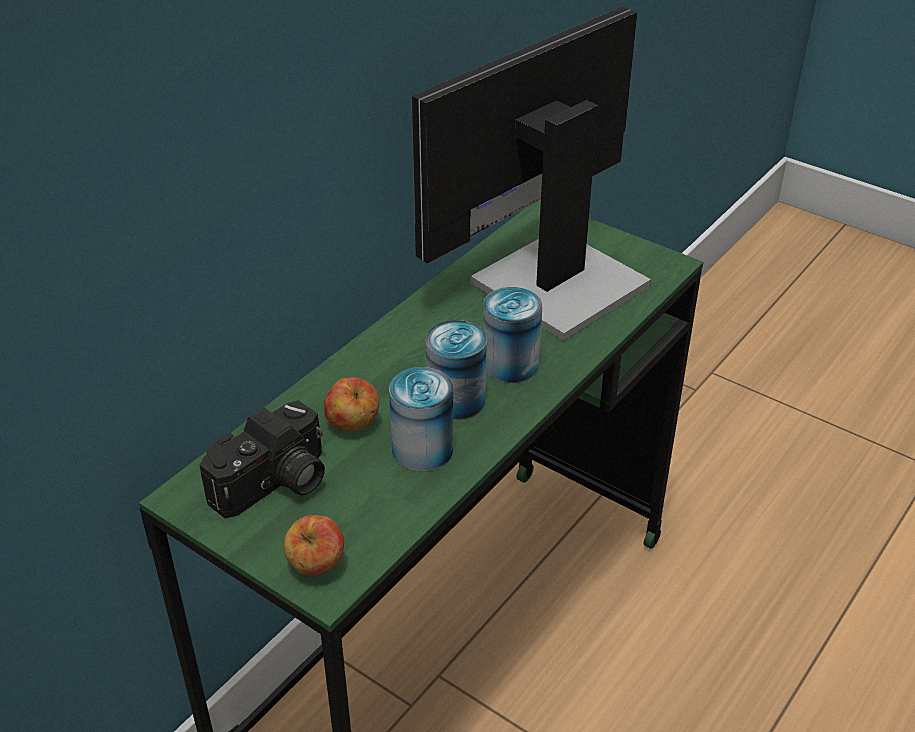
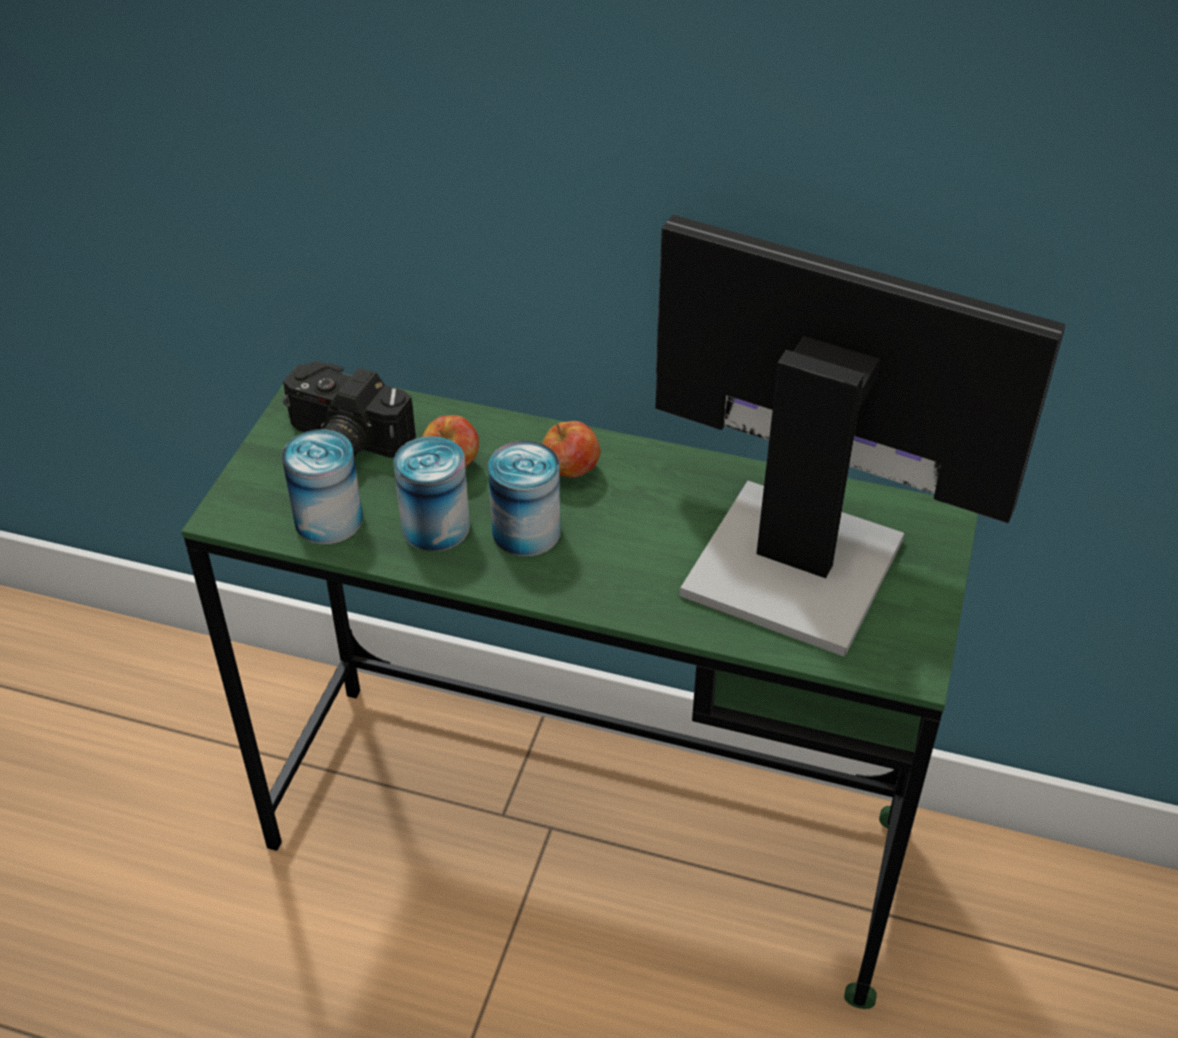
camera: 70 degrees right, 5 degrees up
(316, 566) = (249, 500): apple -> apple (570, 471)
(510, 364) = (610, 560): can -> can (328, 520)

